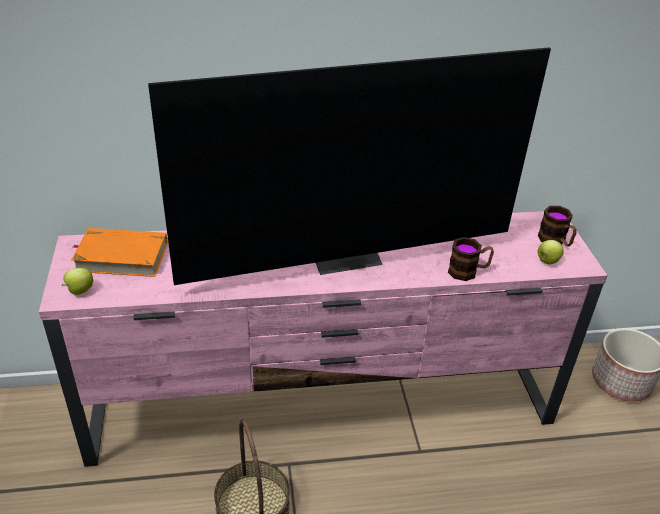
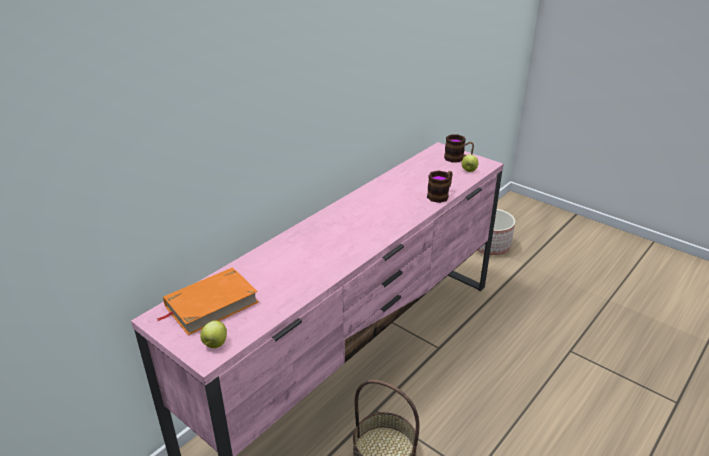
camera: 40 degrees left, 5 degrees down
(345, 256) = (363, 222): television -> none

